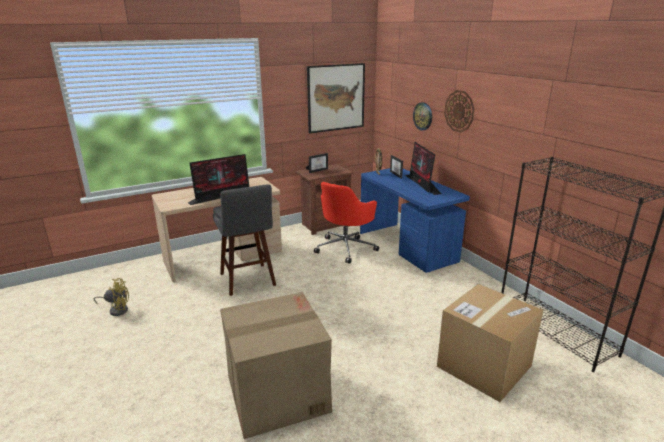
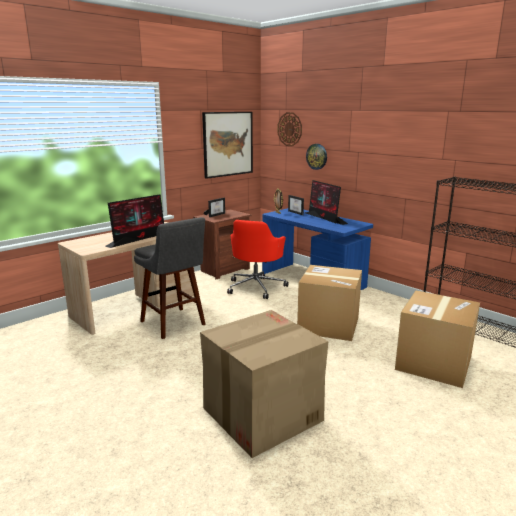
camera: 15 degrees left, 5 degrees down
(117, 309) = (40, 367): yellow fan -> none
(395, 302) = (328, 325): none -> cardboard box
(459, 111) = (356, 147): wall clock -> wall clock (289, 129)

